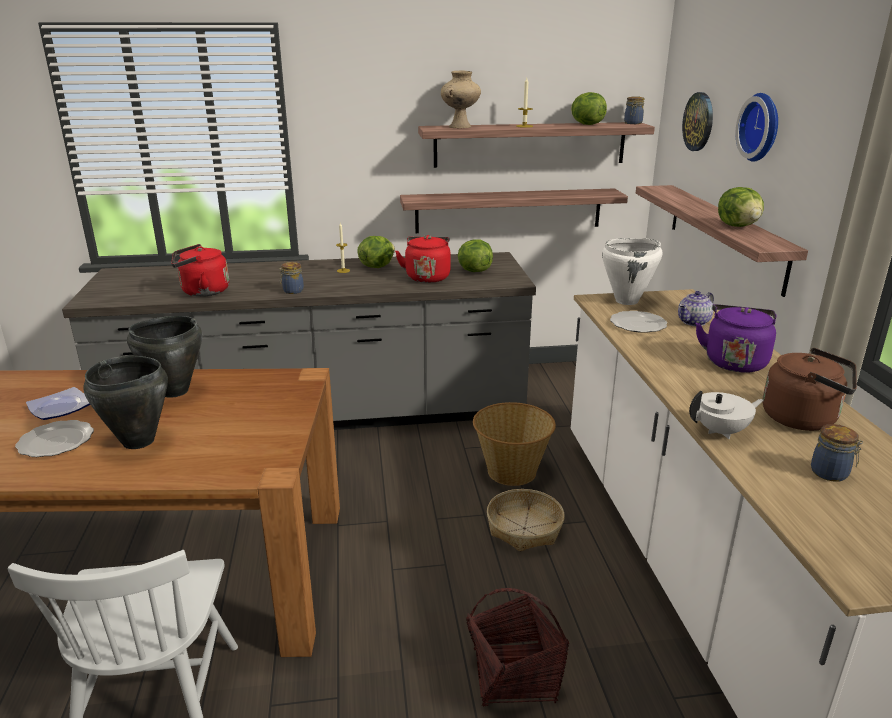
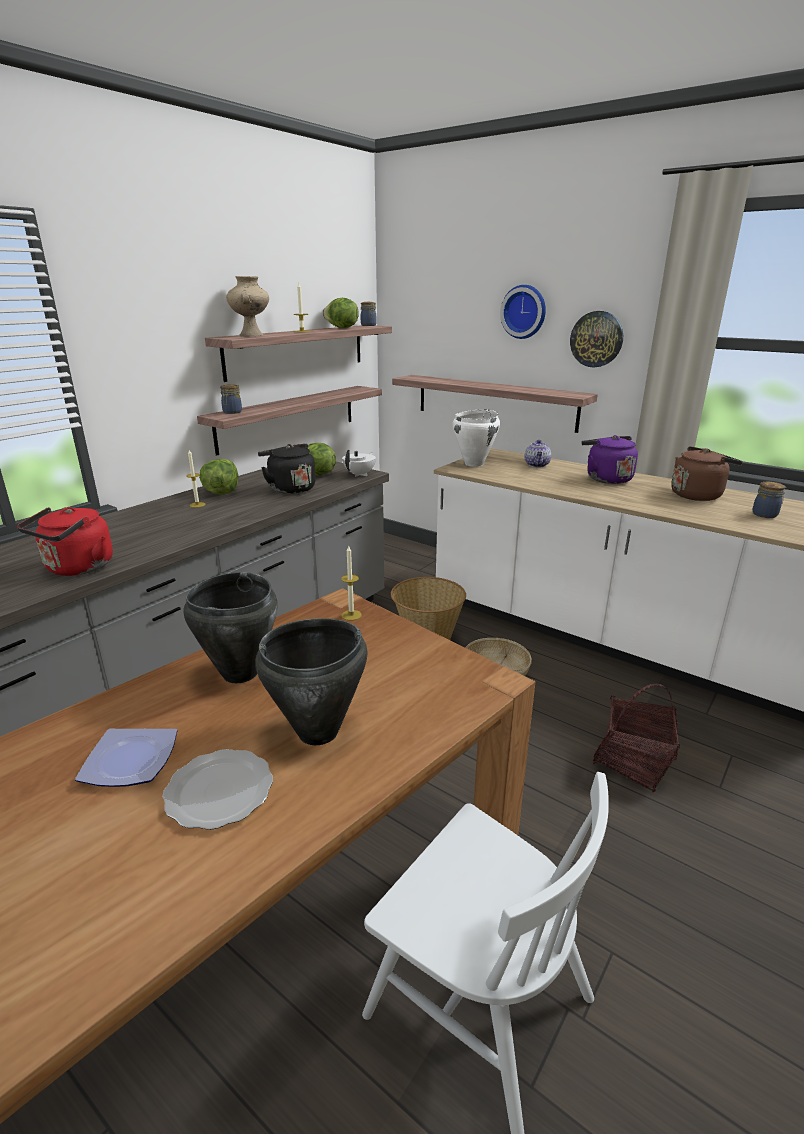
camera: 45 degrees left, 0 degrees up
(292, 291) = (188, 535): jar -> jar (232, 412)
(293, 387) = (351, 615): none -> candle
(427, 277) = (290, 488): red kettle -> black kettle
(637, 324) = (514, 475): plate -> none
(699, 122) = (438, 317): wall clock -> wall clock (596, 339)
(721, 431) = (690, 514): white teapot -> white teapot (360, 474)
(738, 226) = (528, 389): lettuce -> none

